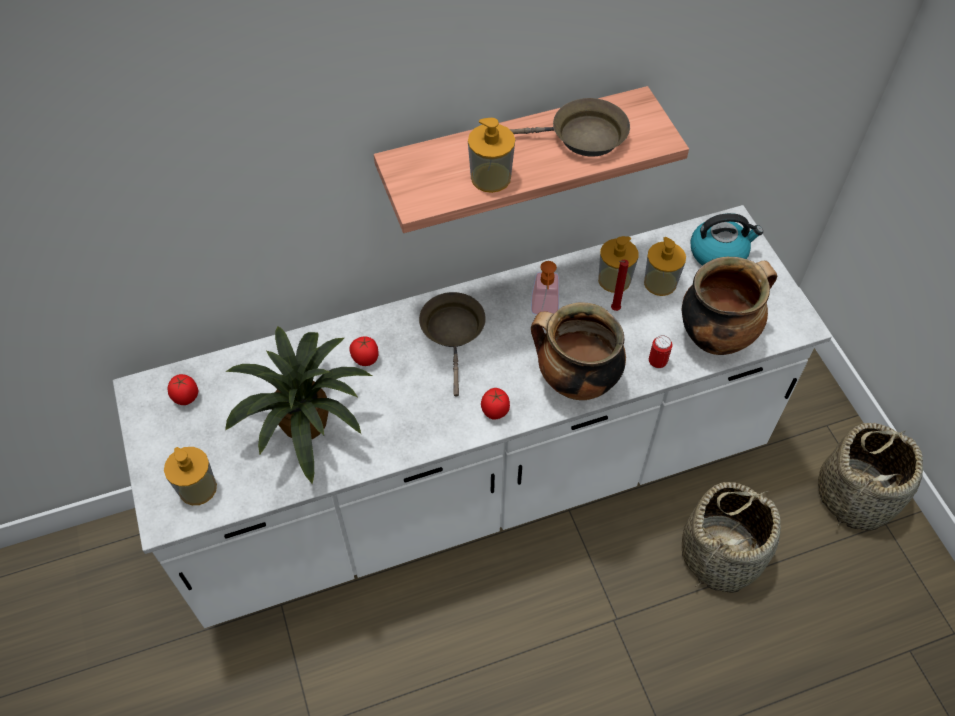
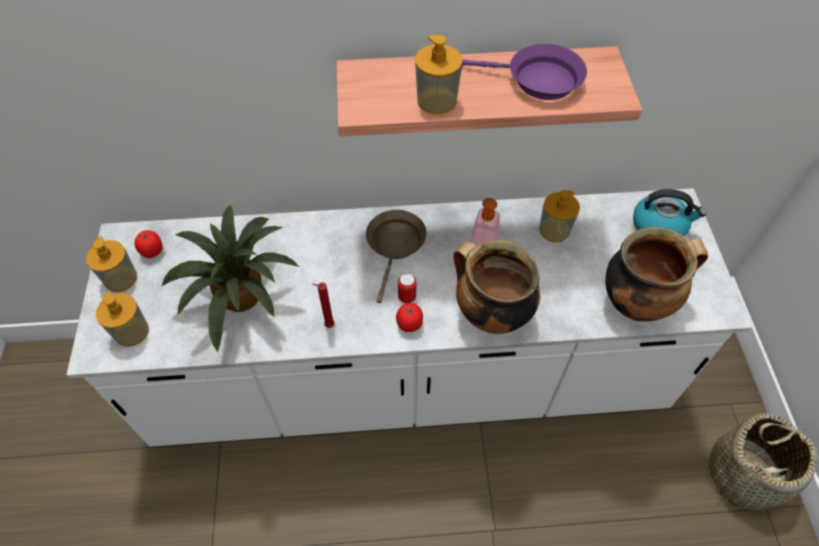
camera: 15 degrees right, 0 degrees up
(365, 359) = (312, 252): tomato -> none
(582, 137) = (537, 80): brown frying pan -> purple frying pan
(614, 310) = (546, 257): red candle -> red candle (328, 326)
(657, 362) = (573, 313): can -> can (407, 297)
(660, 282) = (596, 241): soap dispenser -> soap dispenser (120, 278)
(721, 553) = (604, 496): basket -> none

